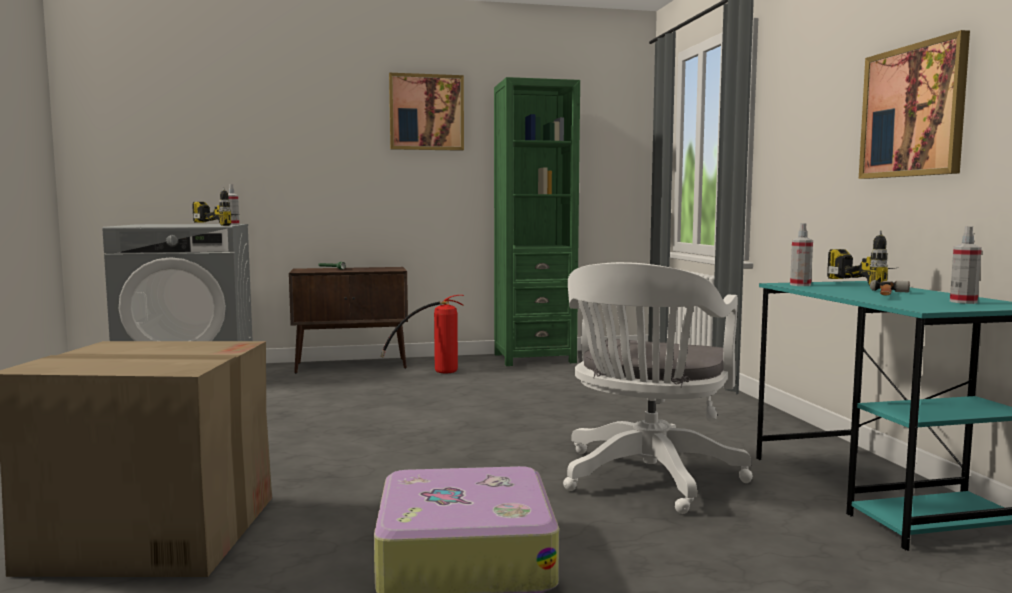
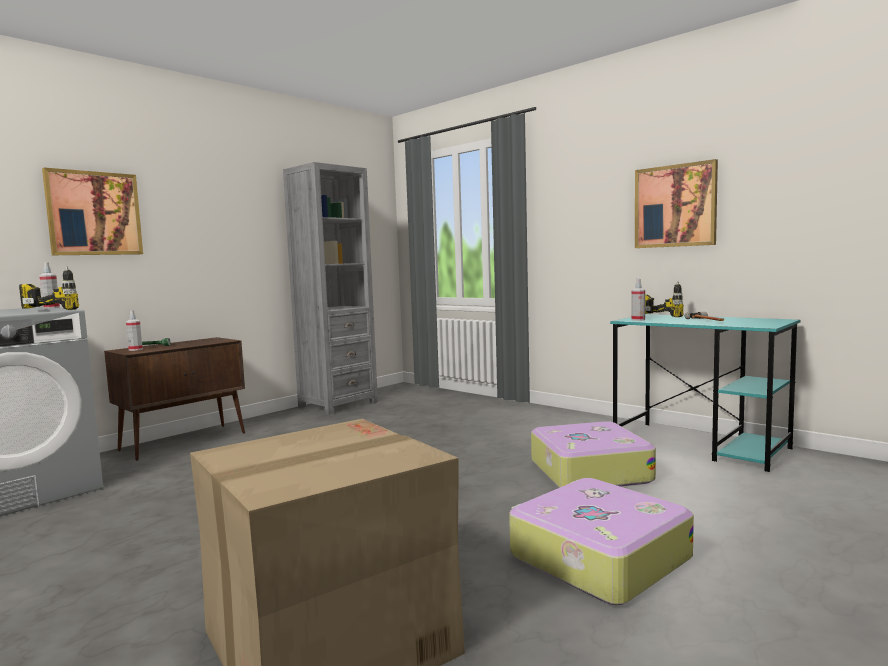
camera: 35 degrees left, 0 degrees up
(426, 112) = (226, 189): picture -> picture (94, 213)
(433, 372) = (277, 431): fire extinguisher -> none
(534, 358) = (338, 404): green bookcase -> grey bookcase
(647, 479) = (588, 471): white office chair -> suitcase
(963, 302) = (755, 320): spray bottle -> spray bottle (135, 349)

